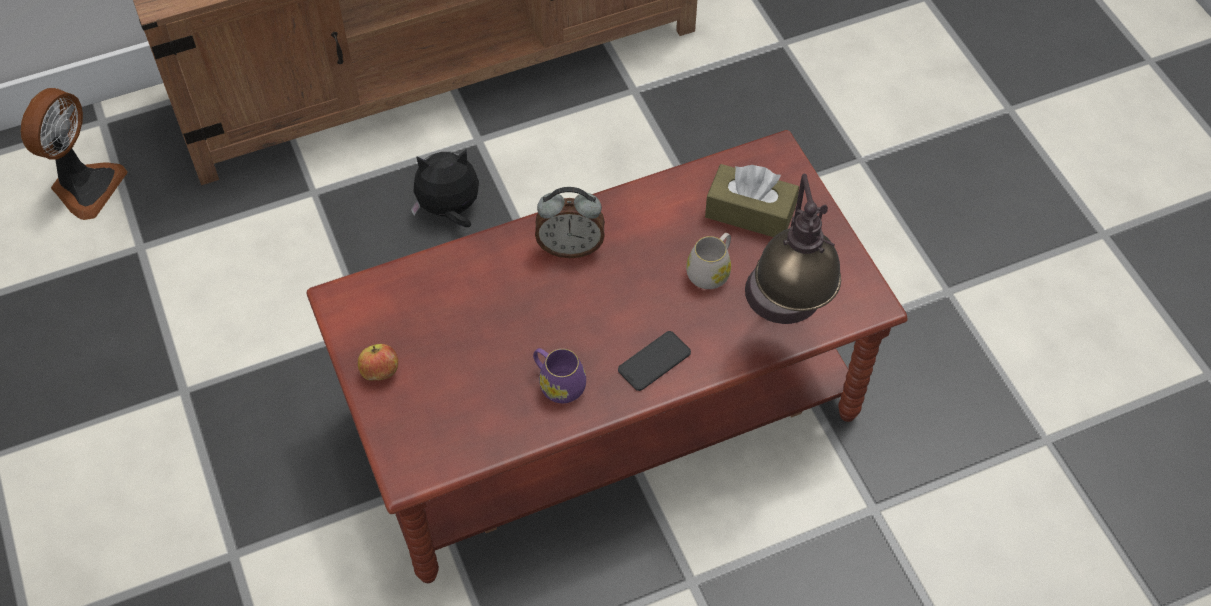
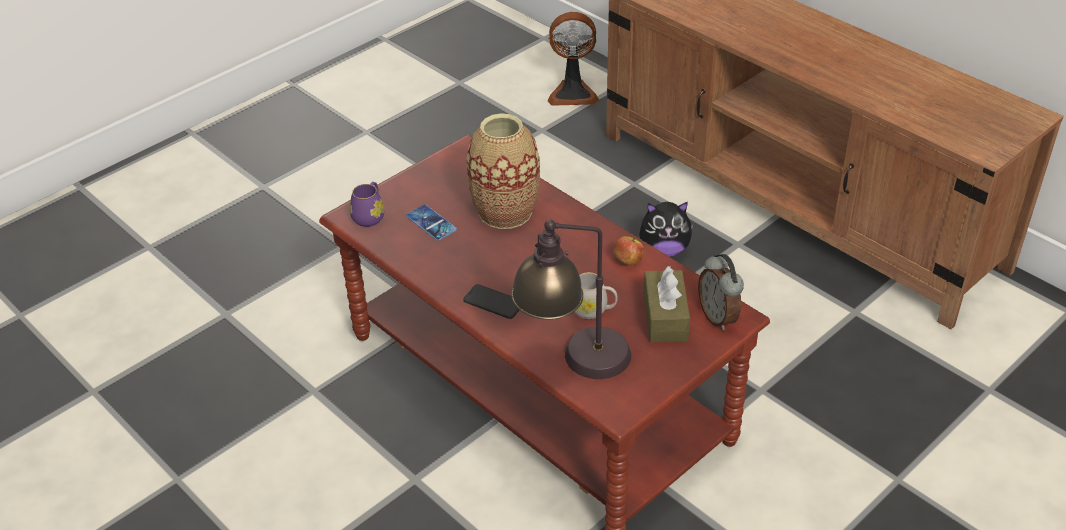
camera: 70 degrees right, 15 degrees down
(380, 372) = (419, 181): apple -> apple (628, 261)
(449, 210) = (664, 250): plush toy -> plush toy turned 120 degrees clockwise
(474, 383) = (431, 223): none -> phone
(495, 298) = (505, 212): none -> vase
(558, 384) = (449, 261): purple mug -> purple mug (370, 216)
(570, 247) = (571, 233): alarm clock -> alarm clock (718, 317)

